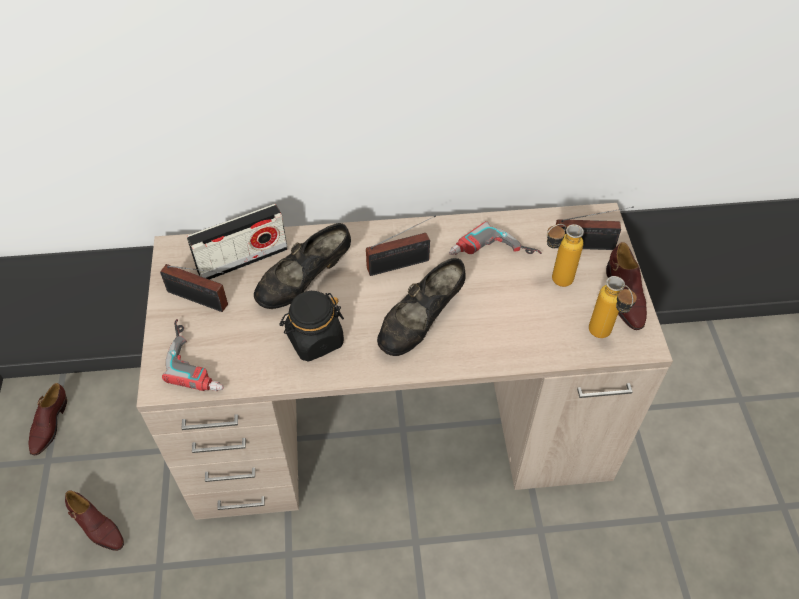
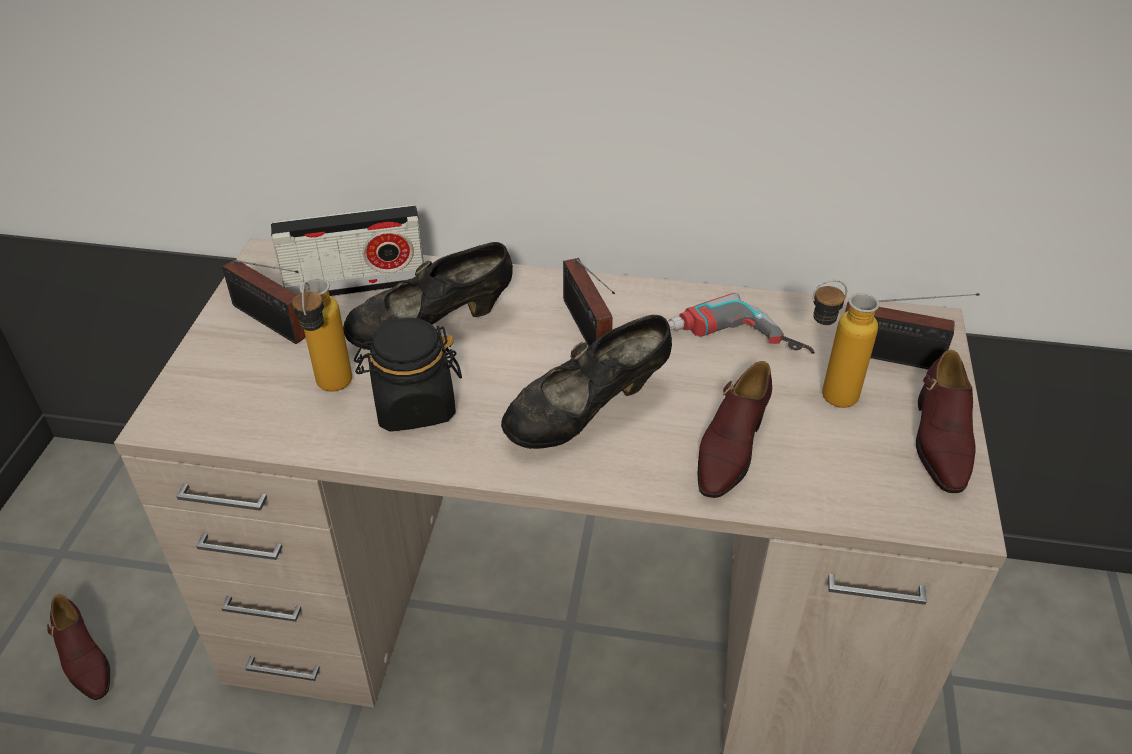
camera: 15 degrees right, 10 degrees down
(49, 425) = (83, 507): brown shoe -> brown shoe (730, 447)
(199, 359) = (234, 398): power drill -> none
(401, 264) = (587, 331): radio -> radio turned 75 degrees clockwise
(603, 337) = (888, 494): bottle -> bottle (332, 391)

